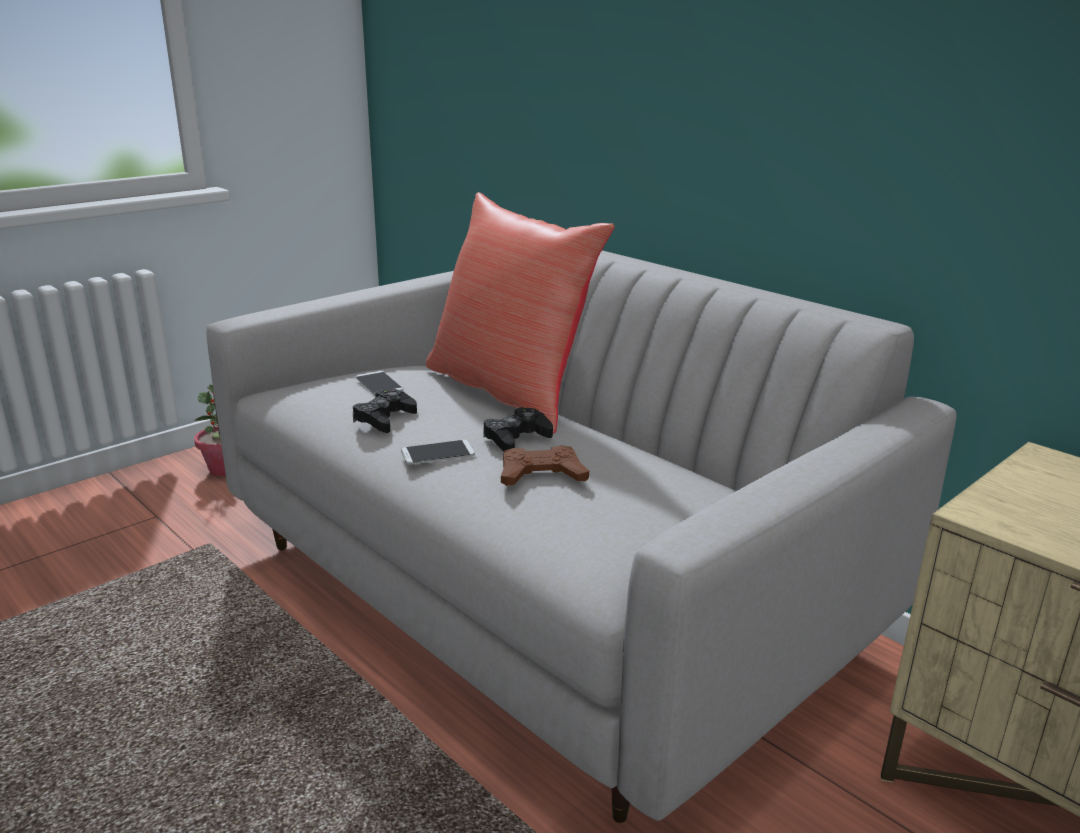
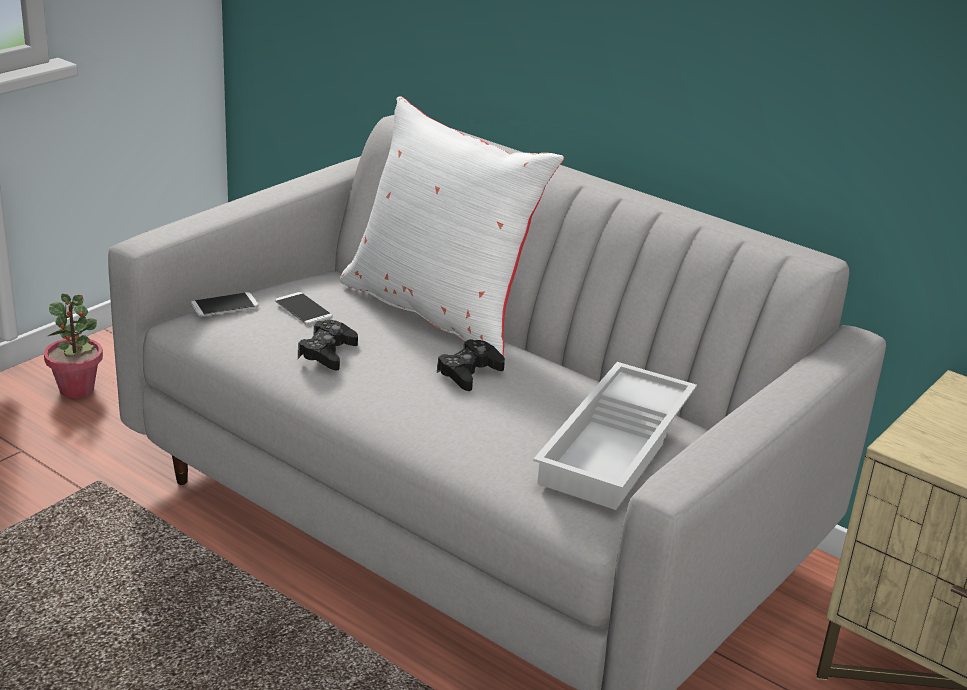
camera: 10 degrees left, 5 degrees up
(438, 453) = (397, 393): phone -> phone (224, 305)
(510, 391) = (440, 312): red pillow -> white pillow
(541, 475) = (506, 414): brown game controller -> none
(652, 510) = (618, 447): none -> white tray

